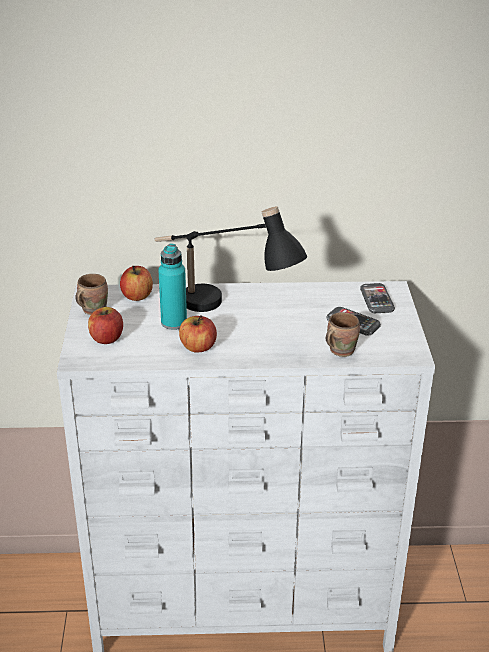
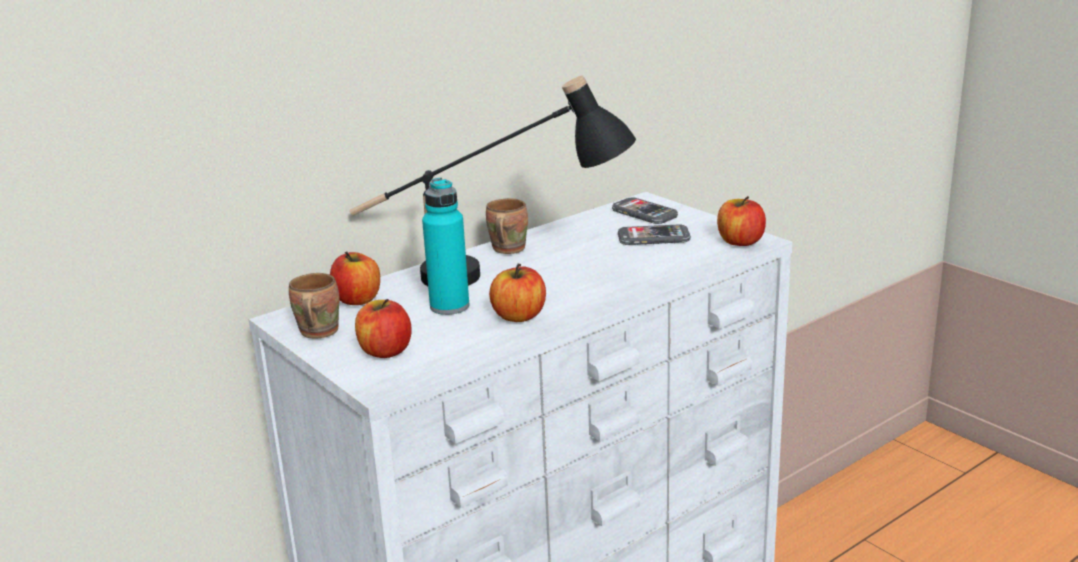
camera: 35 degrees left, 10 degrees down
(339, 350) = (680, 262): brown mug -> brown mug (506, 249)
(400, 351) = (740, 242): none -> apple

